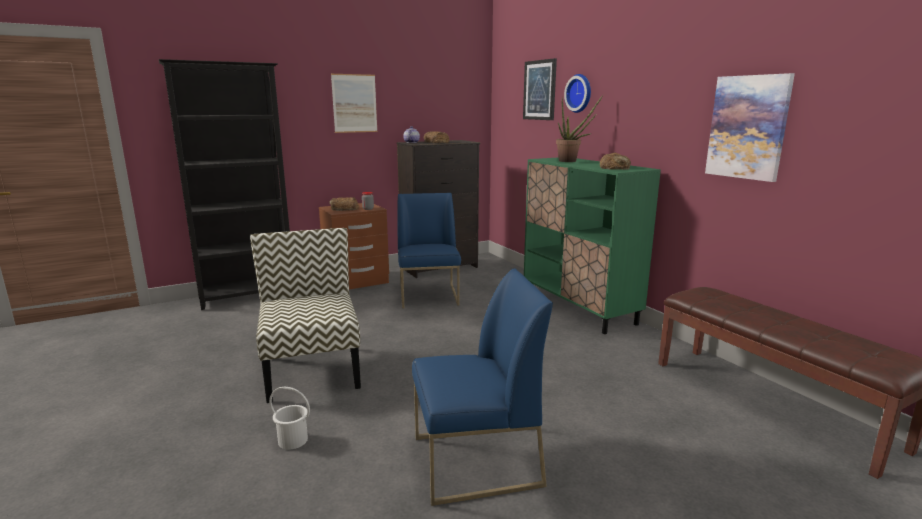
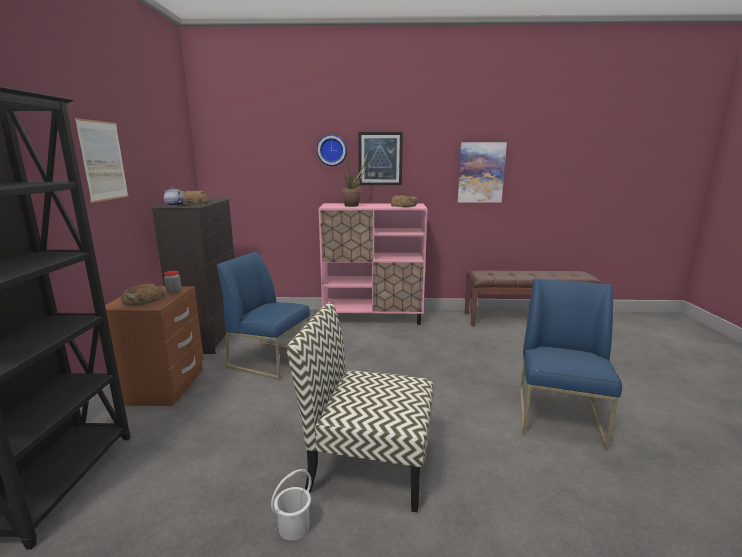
camera: 60 degrees left, 0 degrees up
(293, 440) = (501, 504): white bucket -> white bucket (293, 527)
(540, 90) = (277, 146): picture -> picture (380, 159)
(579, 308) = (373, 318): green cabinet -> pink cabinet

